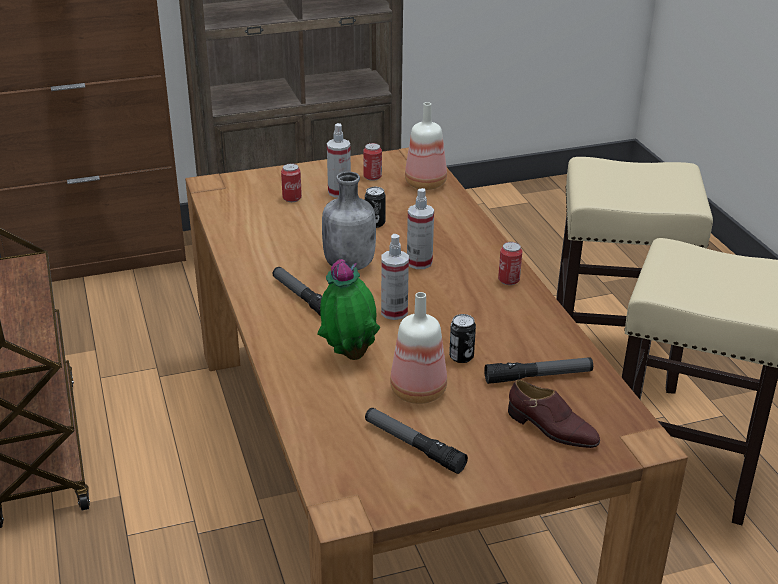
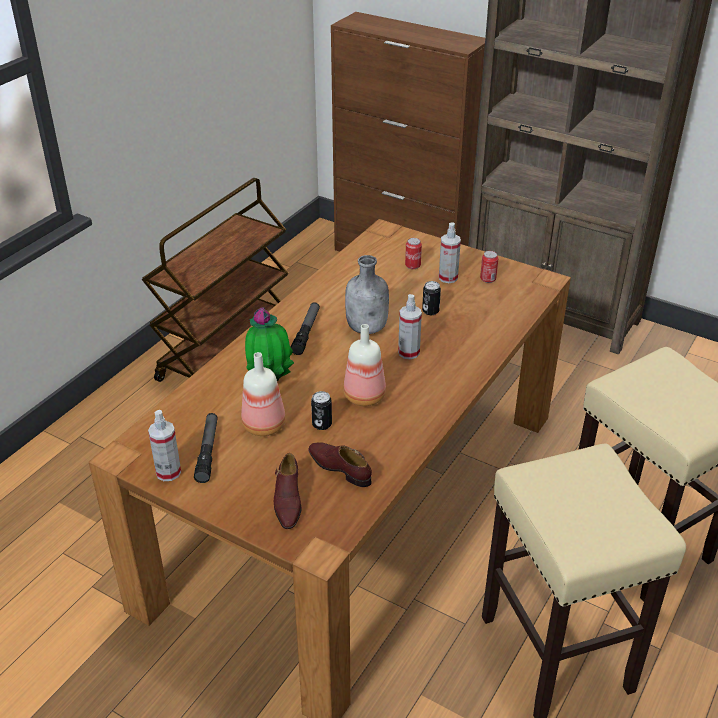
camera: 50 degrees right, 5 degrees up
(394, 312) = (337, 372): spray bottle -> spray bottle (168, 472)
(427, 183) = (515, 304): bottle -> bottle (365, 397)
(508, 280) = (439, 400): can -> none
(538, 376) = (340, 468): flashlight -> brown shoe

